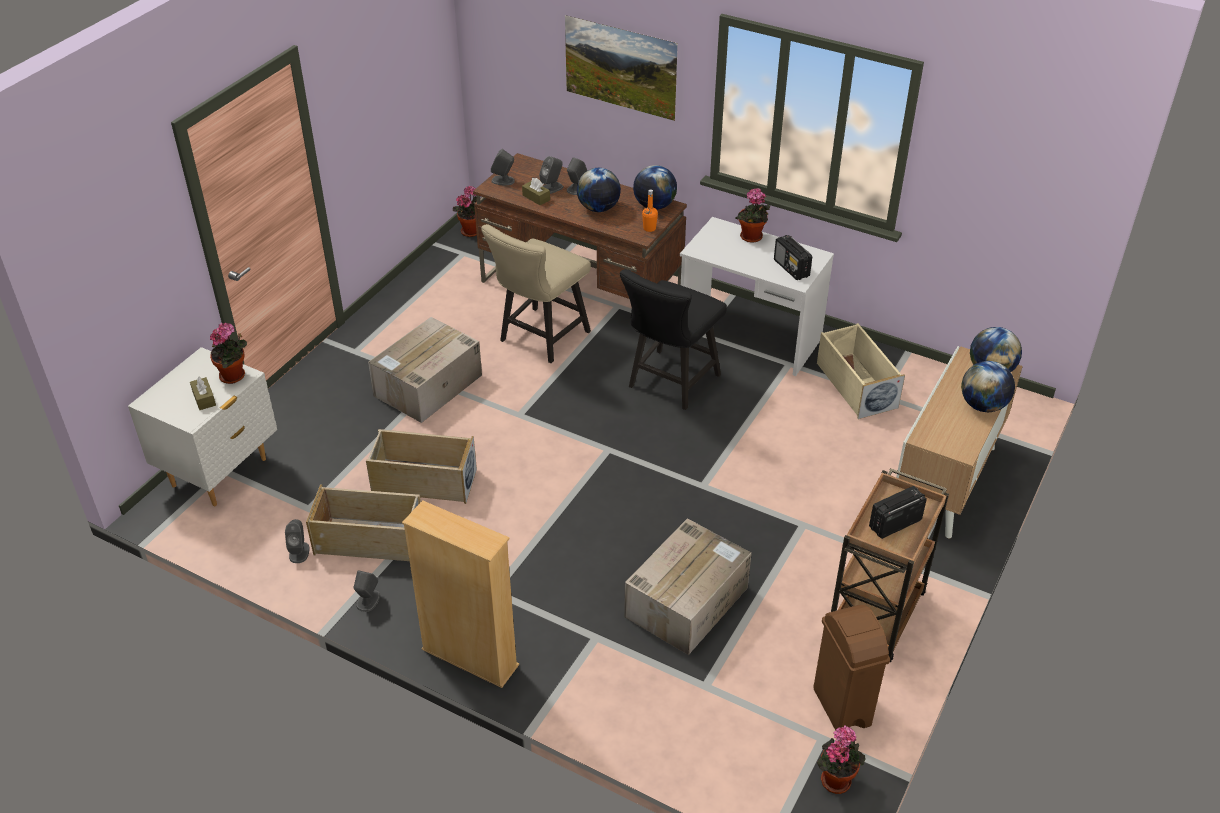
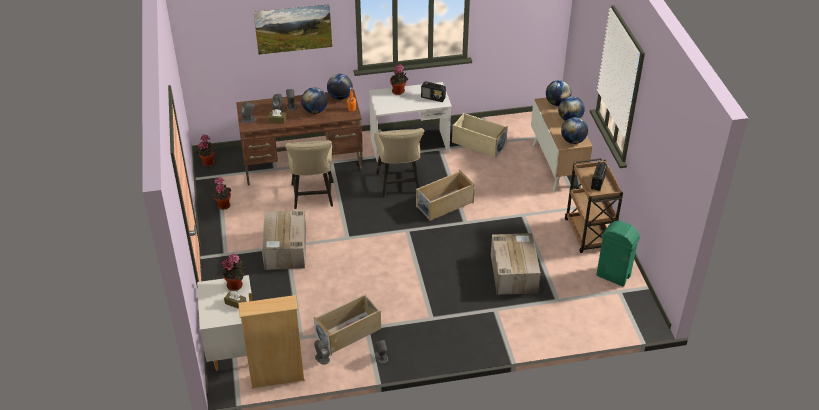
camera: 40 degrees left, 0 degrees up
(423, 481) = (340, 293): beige storage box -> beige storage box (444, 205)
(470, 658) = (454, 350): beige bookcase -> beige bookcase (277, 377)
(669, 384) = (399, 186): black chair -> beige chair
(835, 778) = (638, 302): potted plant -> potted plant (223, 204)
(841, 708) = (613, 276): brown trash can -> green trash can
(947, 441) = (573, 141): none -> globe

